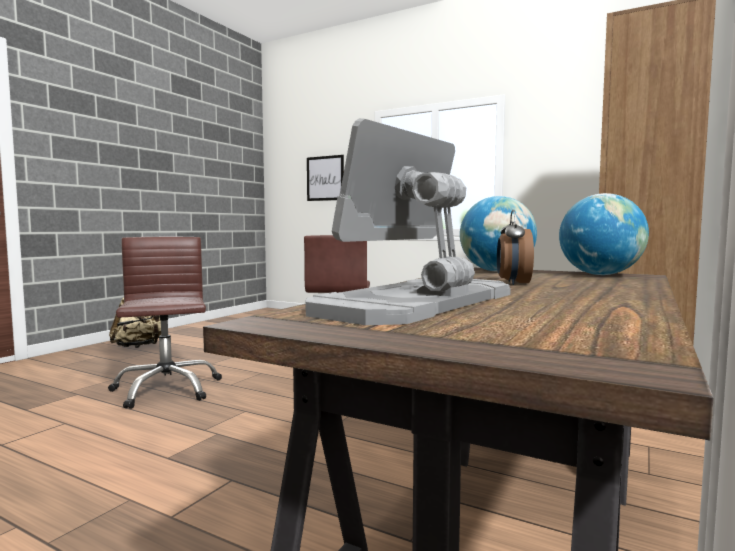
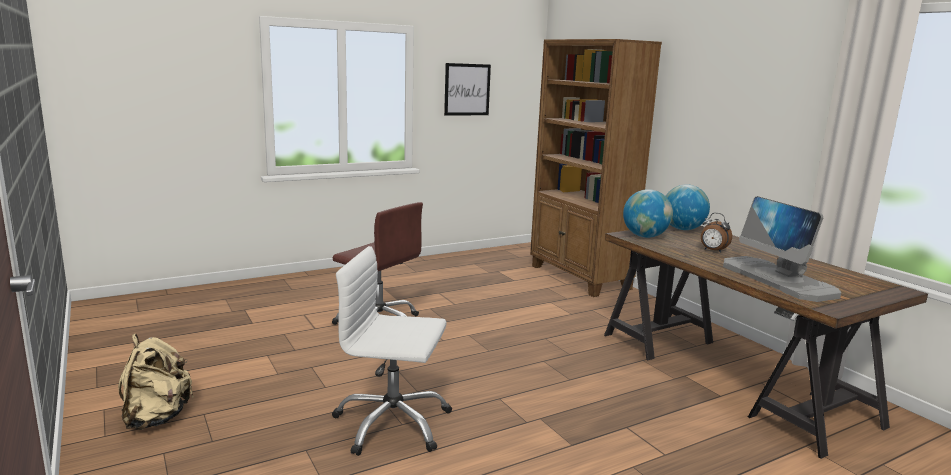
camera: 60 degrees left, 10 degrees up
(166, 389) = (392, 424): brown office chair -> white office chair
(325, 178) = (180, 100): picture -> picture (467, 89)

